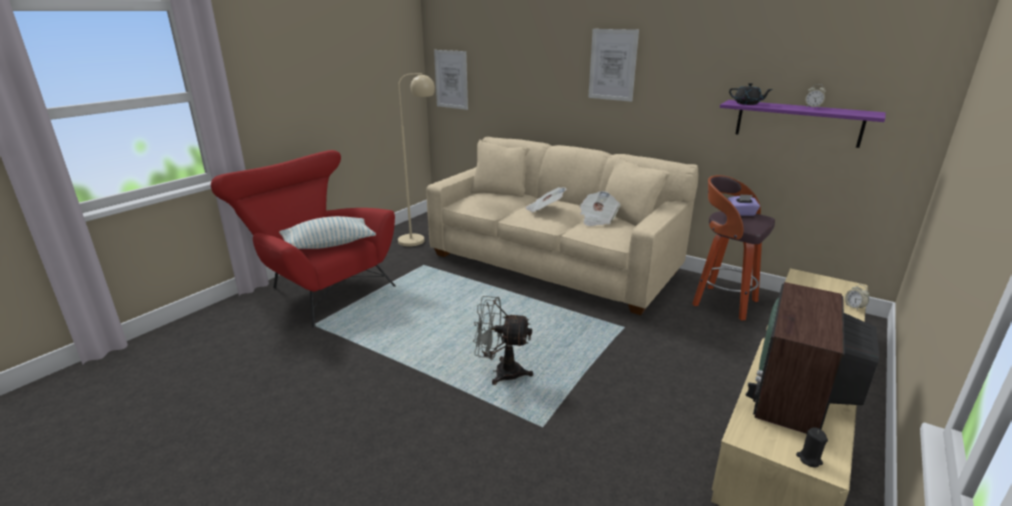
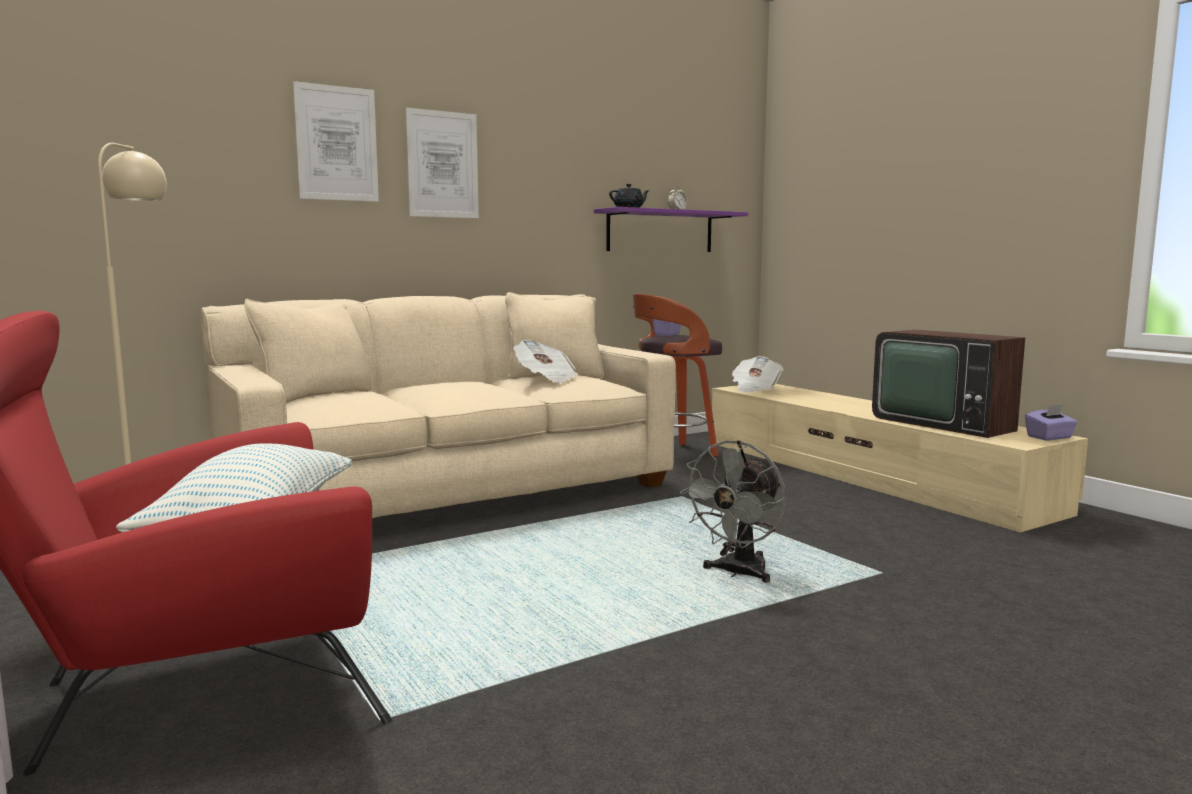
camera: 65 degrees left, 15 degrees down
(451, 79) = (69, 193): picture -> picture (336, 143)
(544, 210) = (461, 387): newspaper -> newspaper (755, 389)
(809, 459) = (1049, 437): black candle -> purple tissue box
(854, 307) = (807, 390): alarm clock -> none

